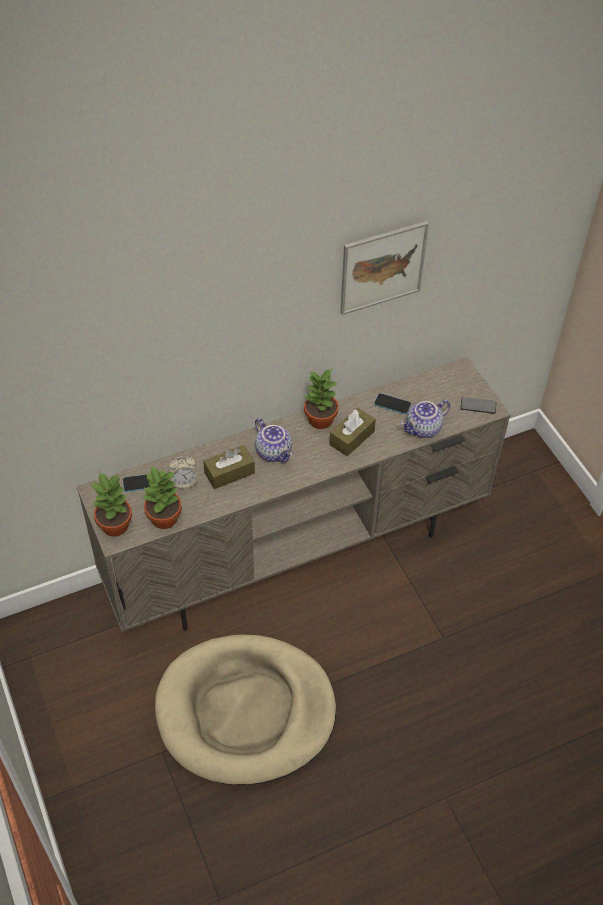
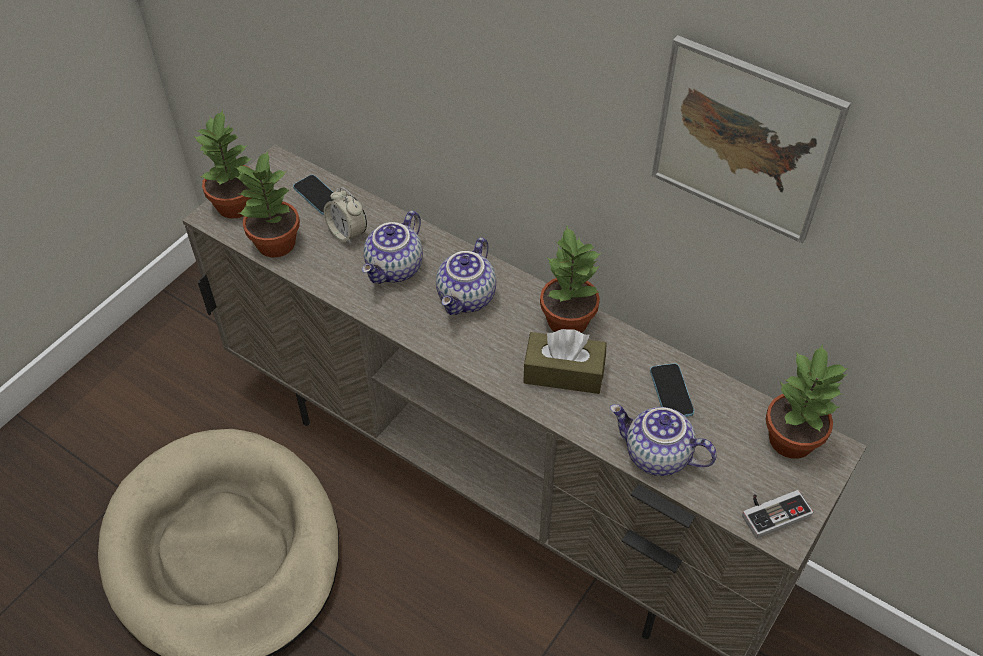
camera: 60 degrees right, 0 degrees up
(229, 473) = (395, 269): brown tissue box -> teapot
(447, 378) = (792, 439): none -> potted plant
(478, 406) = (772, 511): phone -> game controller

